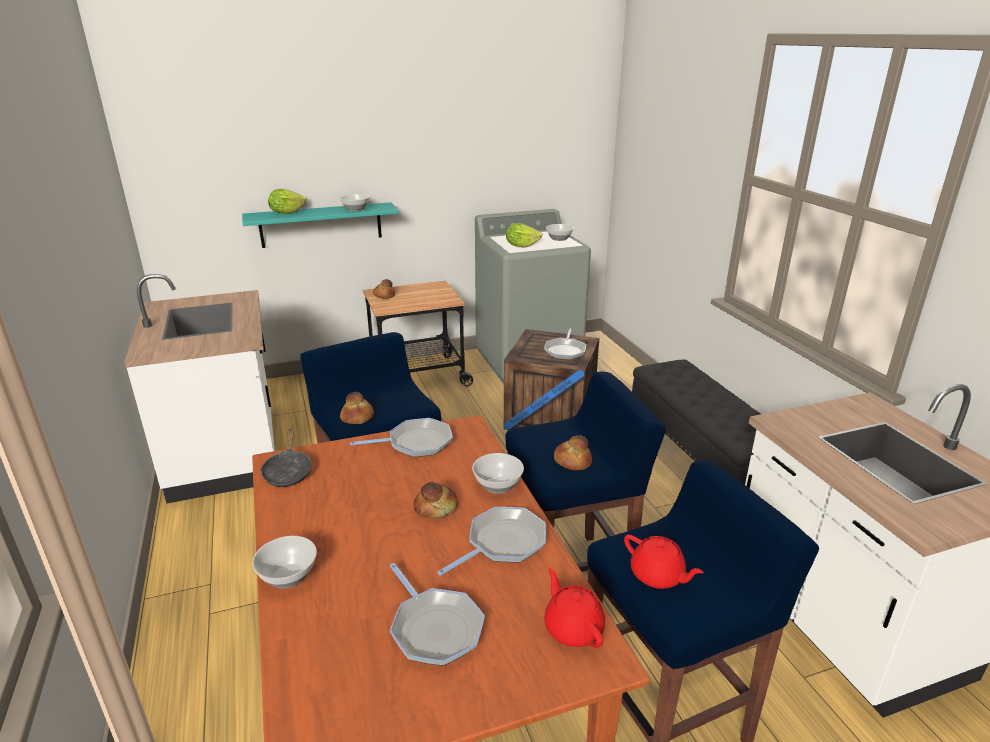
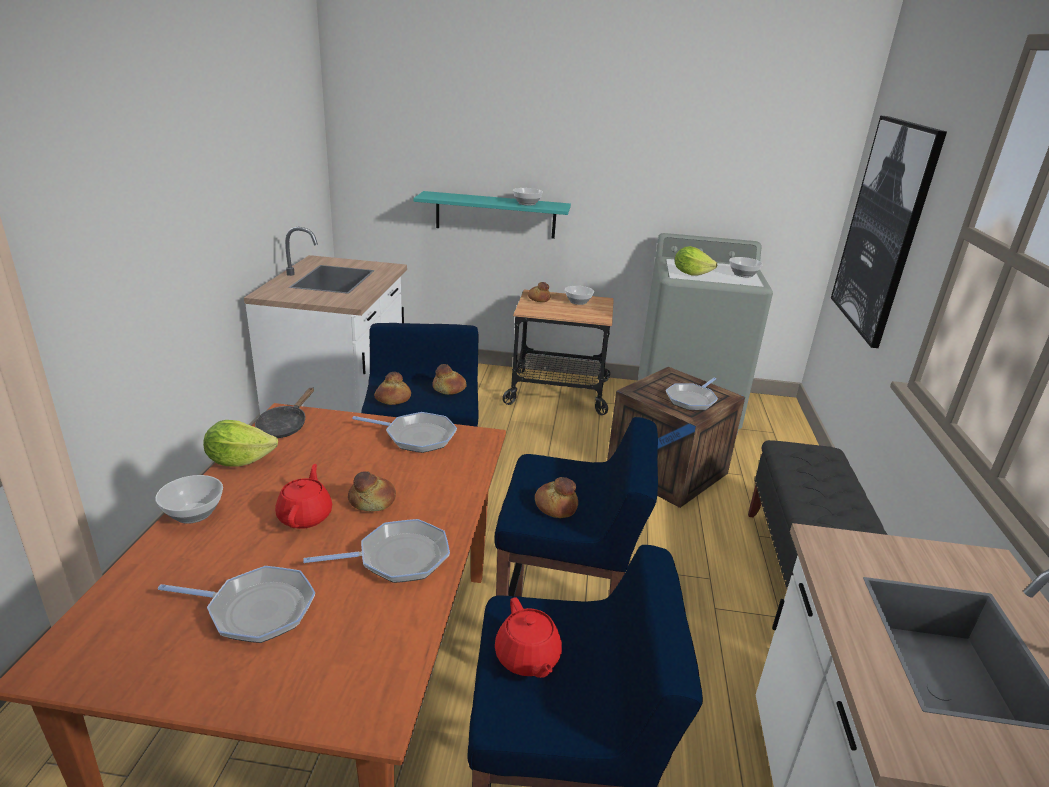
camera: 25 degrees right, 0 degrees up
(286, 213) = (461, 196): lettuce -> lettuce (239, 460)
(398, 395) = (448, 389): none -> bread
(434, 628) = (256, 610): frying pan -> frying pan turned 75 degrees counterclockwise
(499, 485) = (452, 502): bowl -> bowl (578, 302)
(573, 628) = (378, 669): red teapot -> red teapot (306, 516)
(660, 183) = (883, 228): none -> picture

